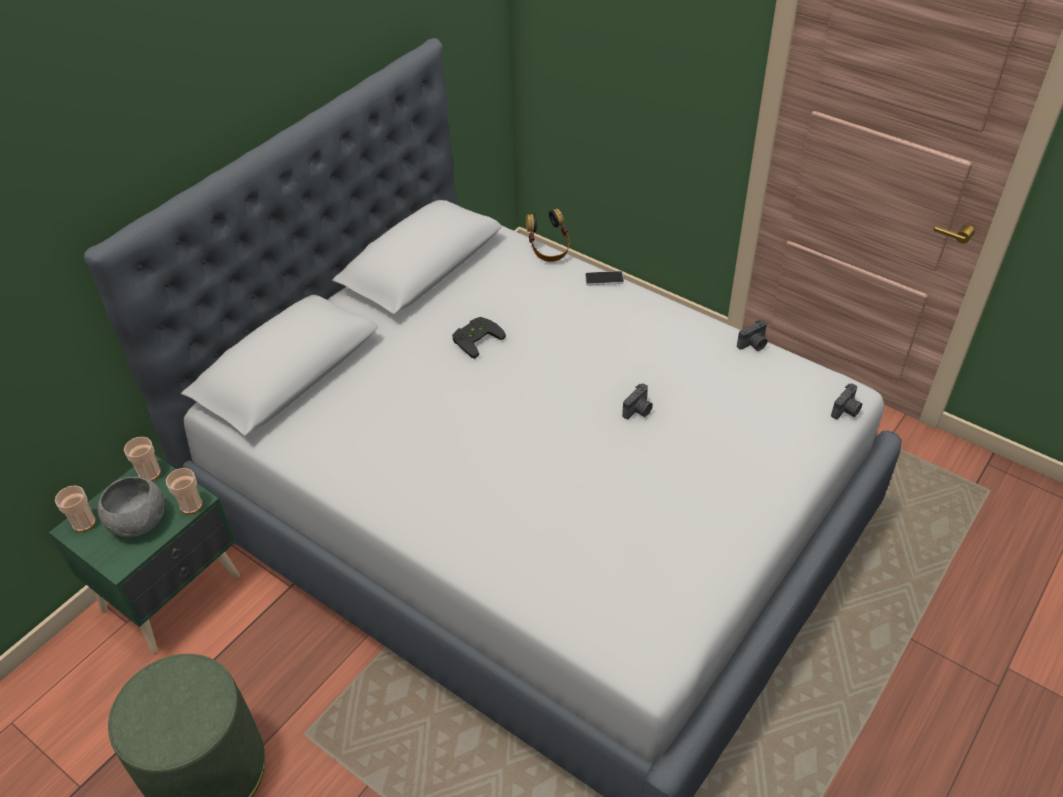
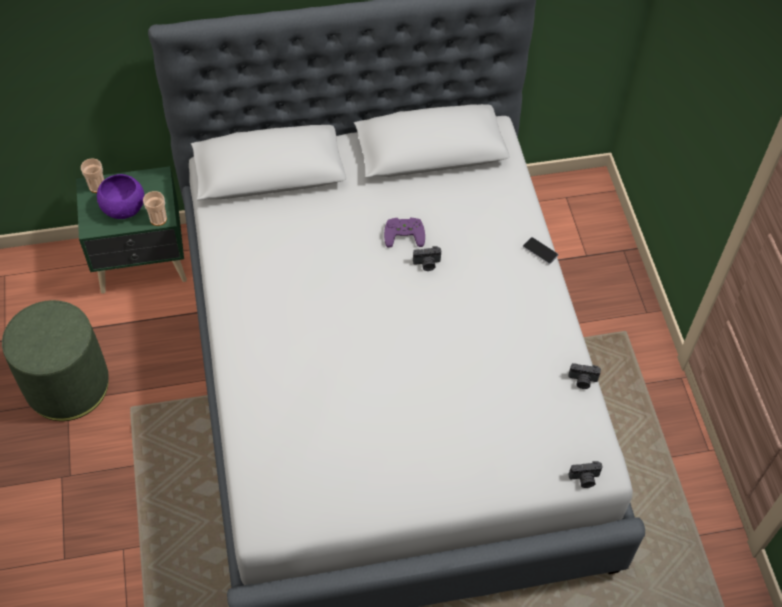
camera: 40 degrees right, 10 degrees up
(139, 521) = (124, 208): grey bowl -> purple bowl
(150, 473) = (156, 180): cup -> none
(475, 338) = (404, 232): black game controller -> purple game controller
(548, 250) = (528, 200): headphones -> none
(638, 410) = (446, 366): camera -> camera (427, 264)

